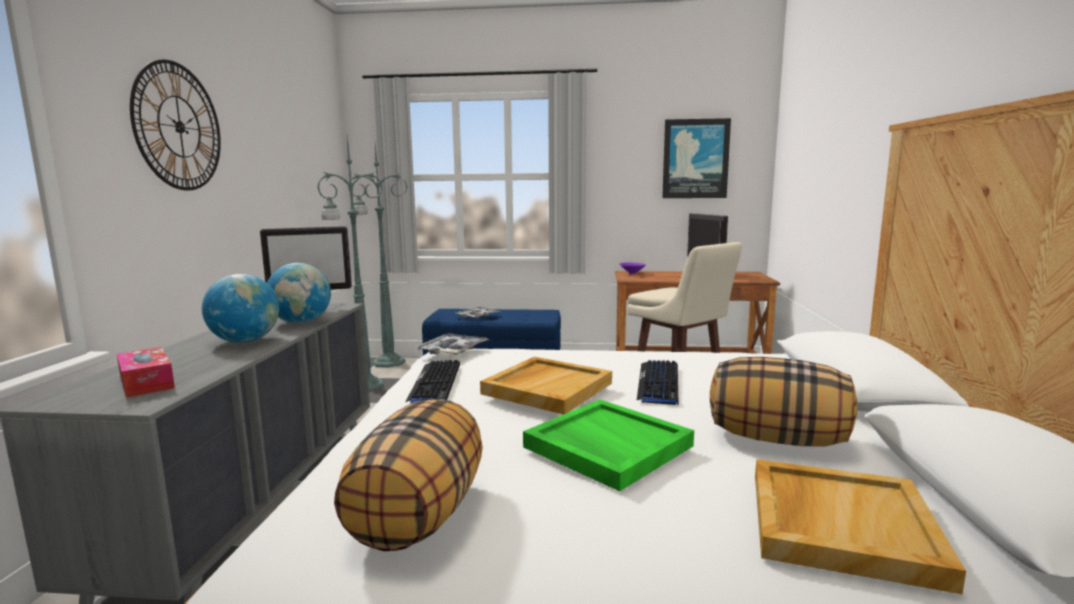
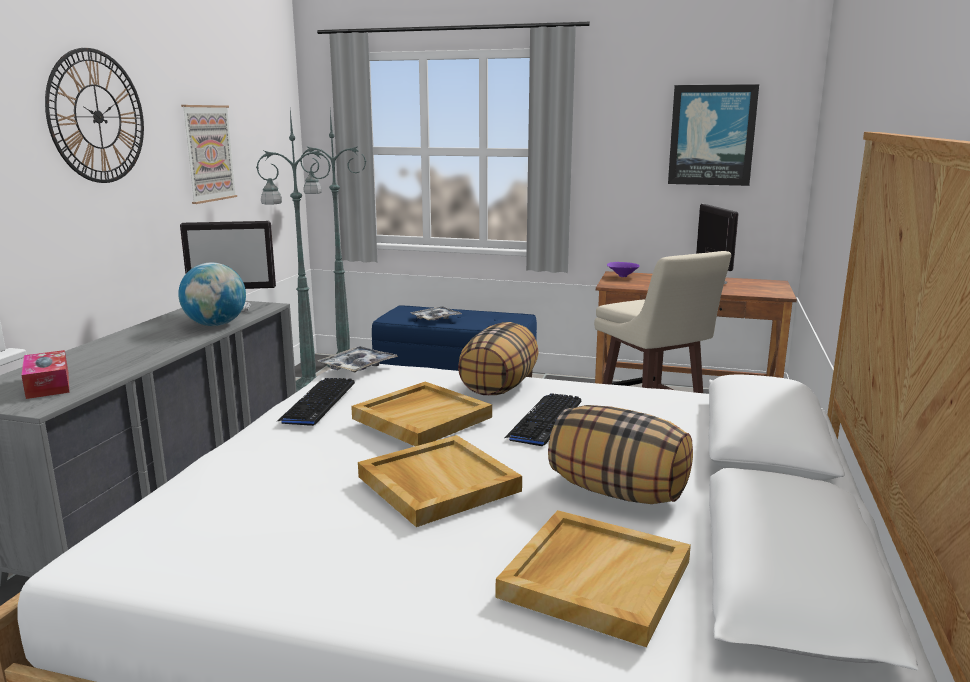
camera: 10 degrees right, 5 degrees up
(245, 341) = (152, 344): globe -> none
(275, 173) = (208, 153): none -> picture
(419, 516) = (231, 530): pillow -> pillow (499, 387)
(606, 446) = (437, 483): green tray -> beige tray

